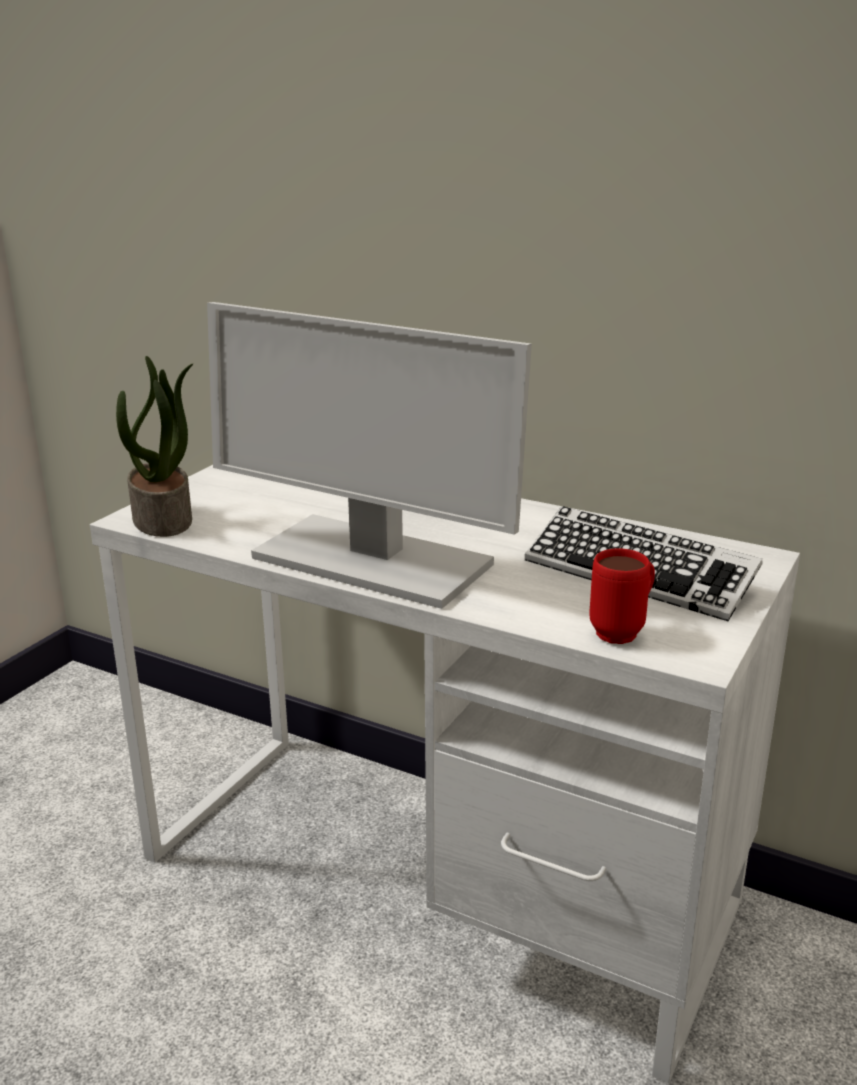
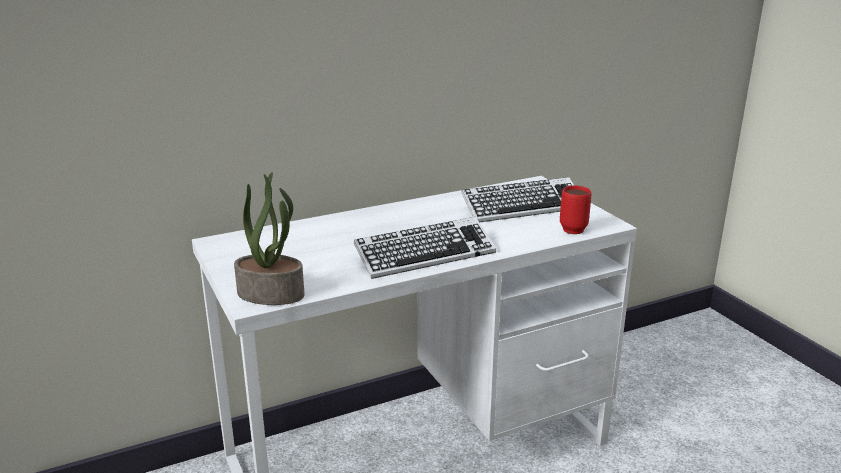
camera: 55 degrees left, 0 degrees up
(369, 561) = (425, 255): monitor -> keyboard

